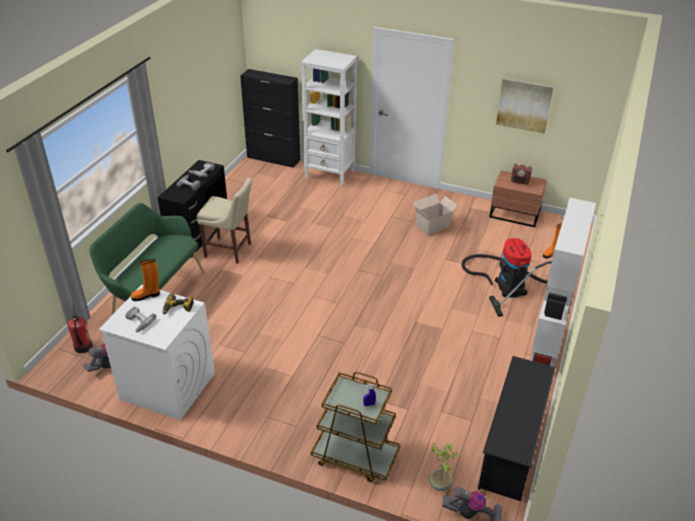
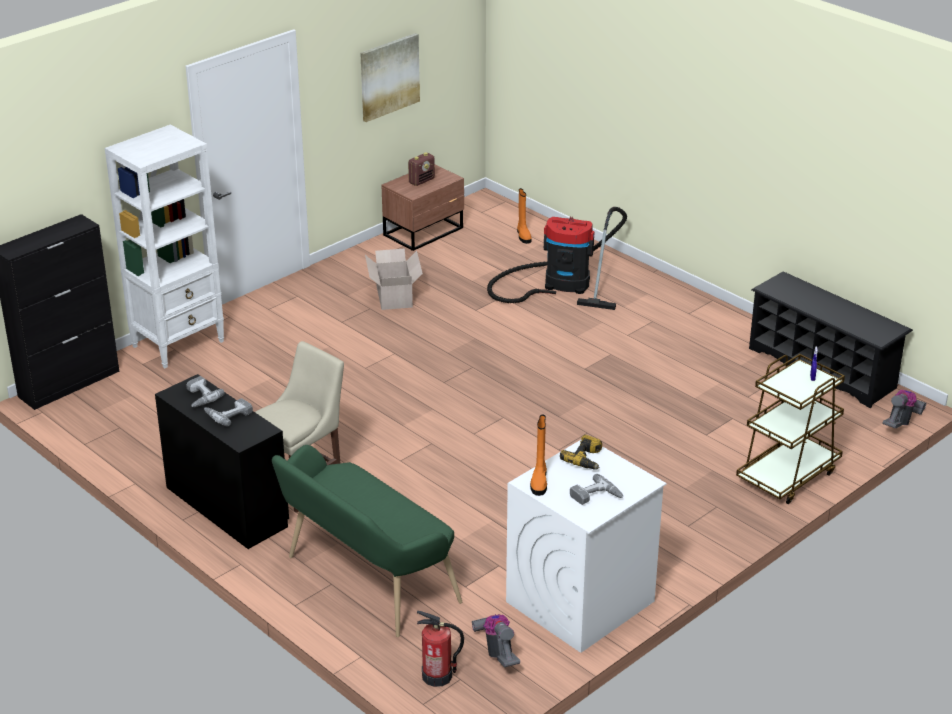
camera: 65 degrees left, 5 degrees down
(440, 484) = (853, 429): potted plant -> none
(545, 354) = (698, 302): white bookcase -> none

